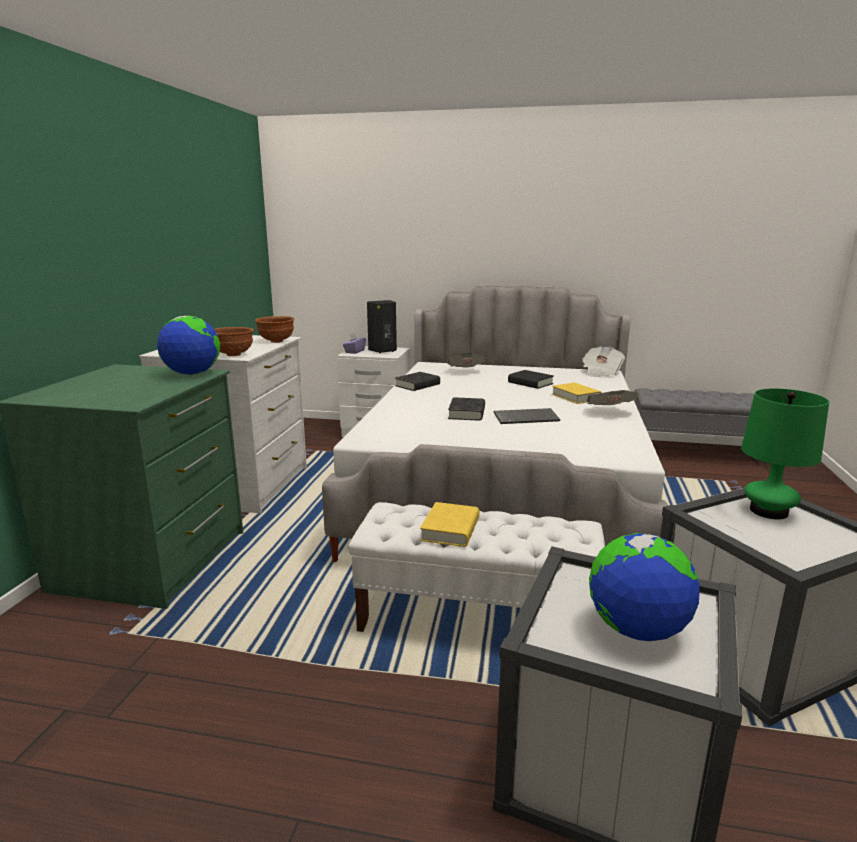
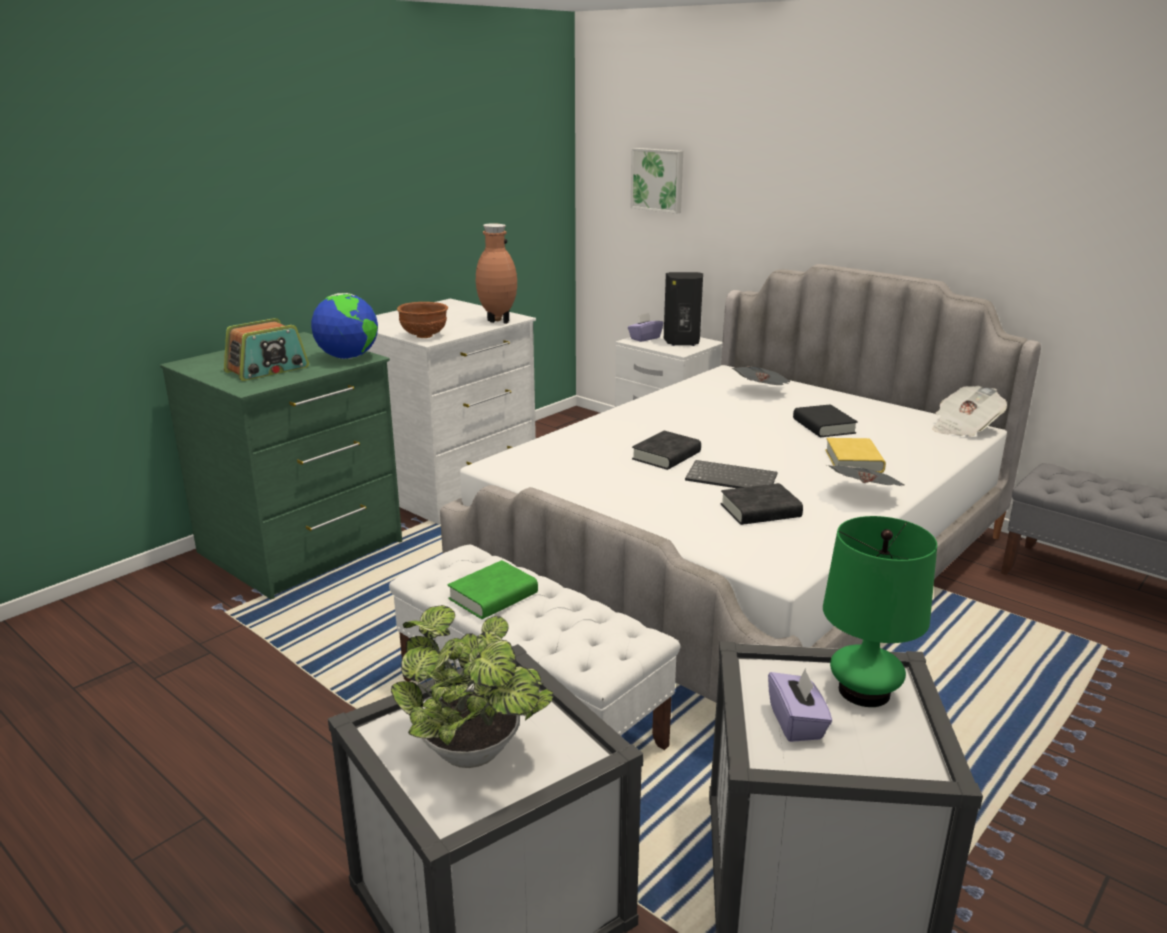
camera: 30 degrees right, 5 degrees up
(128, 390) = (267, 369): none -> radio
(276, 341) = (497, 322): brown bowl -> brown vase
(343, 238) = (658, 180): none -> picture
(417, 385) = (667, 402): black book -> black book (760, 511)
(450, 530) = (493, 596): yellow book -> green book
(637, 630) = (476, 755): globe -> potted plant
(769, 539) = (796, 723): none -> purple tissue box

